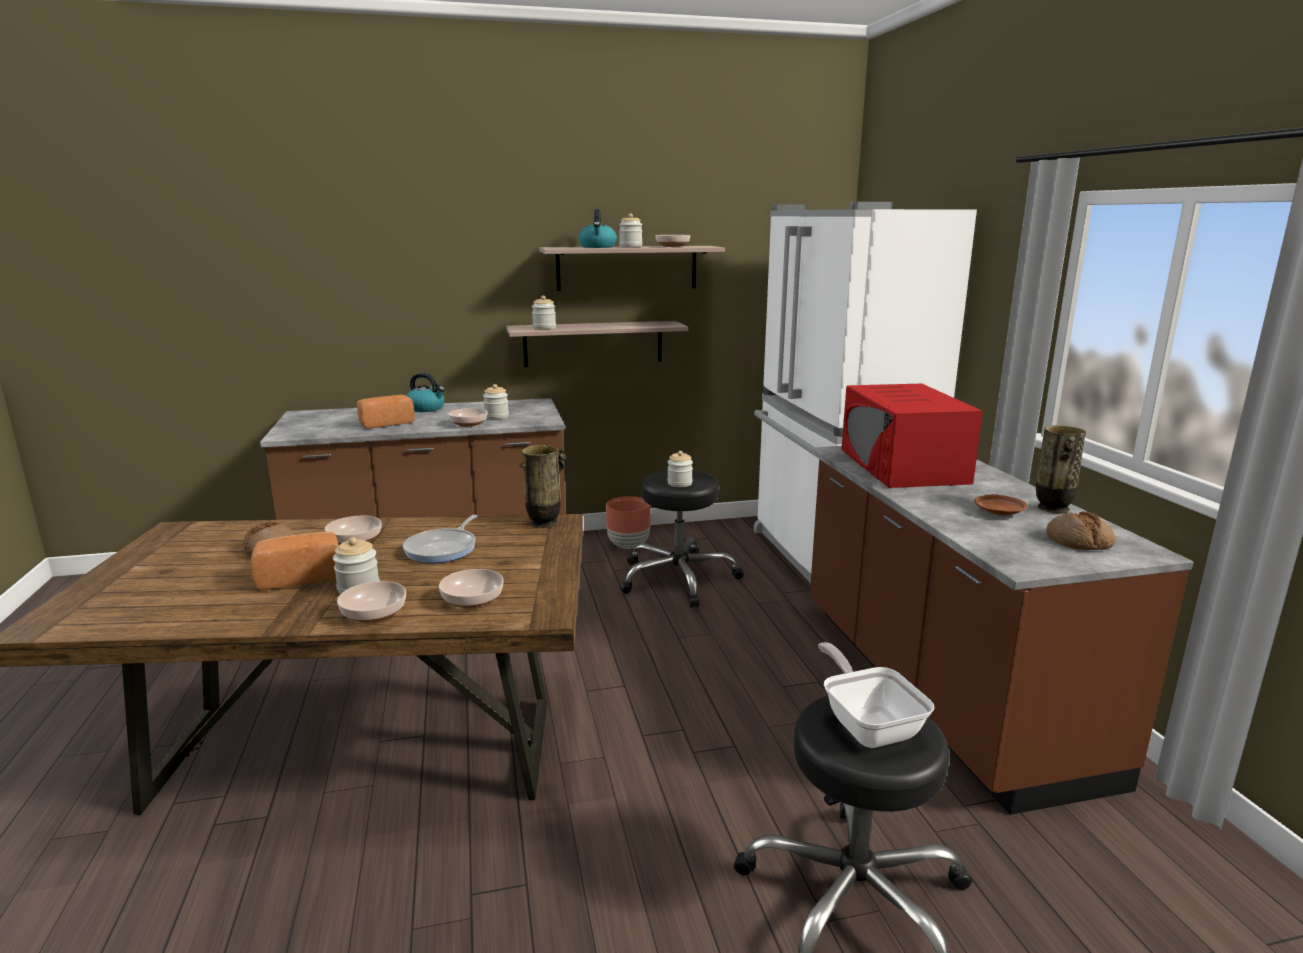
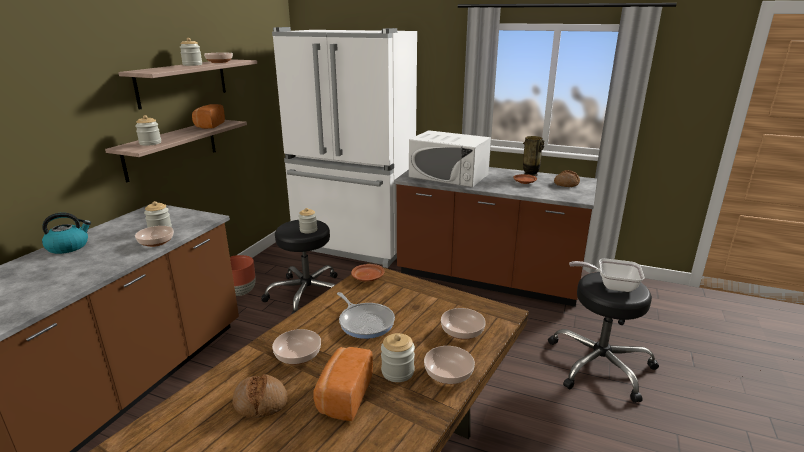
camera: 55 degrees left, 5 degrees up
(385, 423) = (72, 272): bread -> bread (209, 125)
(544, 523) = (368, 277): vase -> brown plate
(598, 247) = (176, 67): kettle -> none
(902, 466) = (449, 175): red microwave -> white microwave

